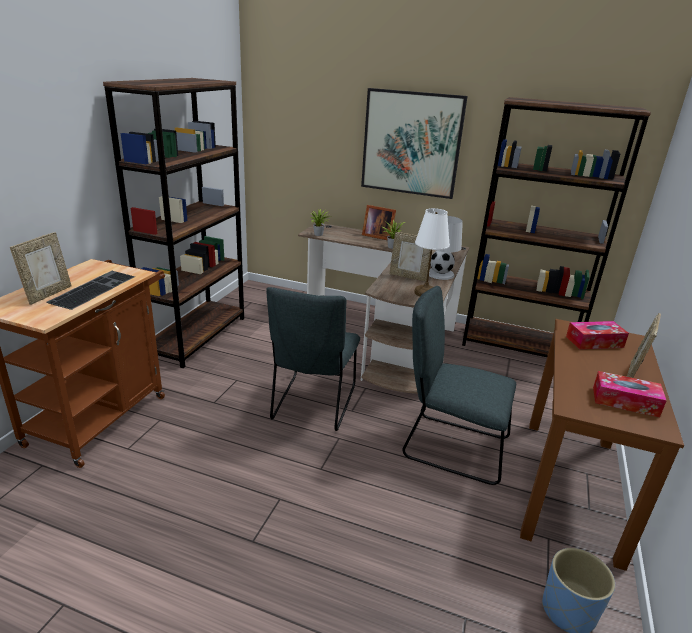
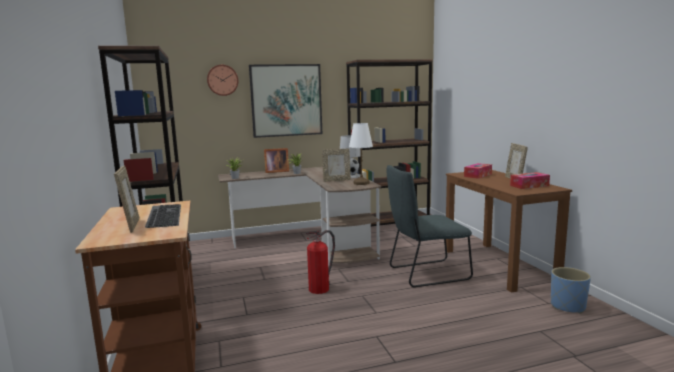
camera: 35 degrees left, 15 degrees down
(313, 405) = (320, 288): grey chair -> fire extinguisher
(335, 105) = (222, 80): none -> wall clock

